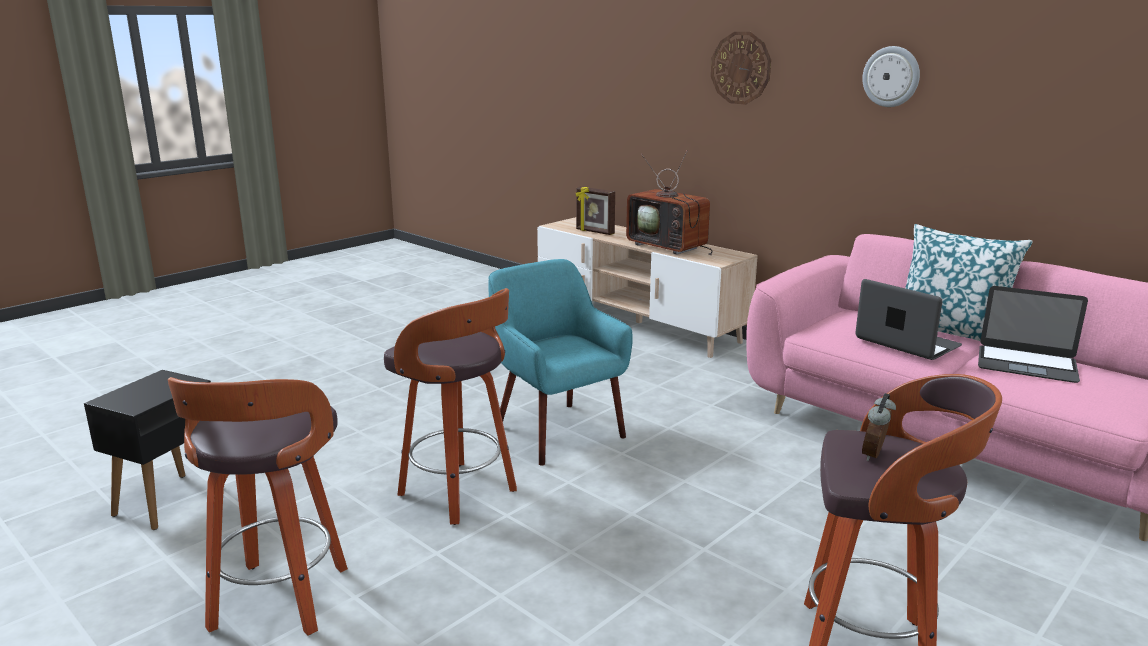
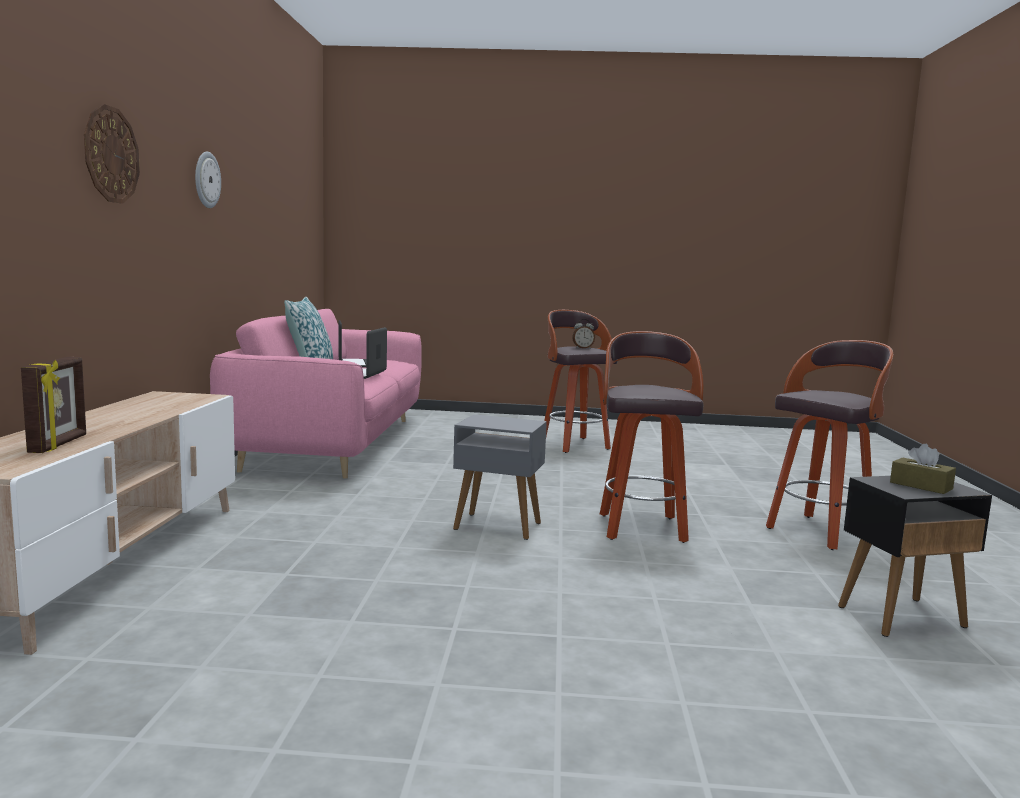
camera: 130 degrees left, 10 degrees down
(147, 390) = (921, 486): none -> brown tissue box
(557, 431) = (496, 526): turquoise armchair -> grey side table
(670, 247) = (142, 411): television -> none

